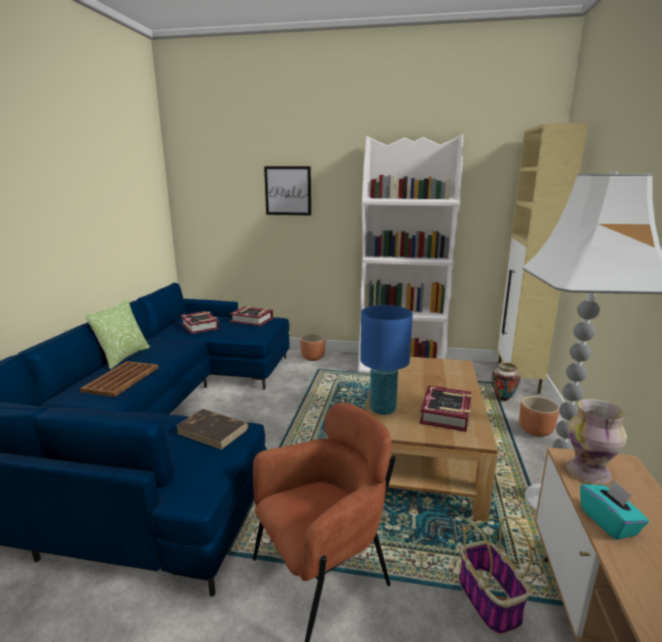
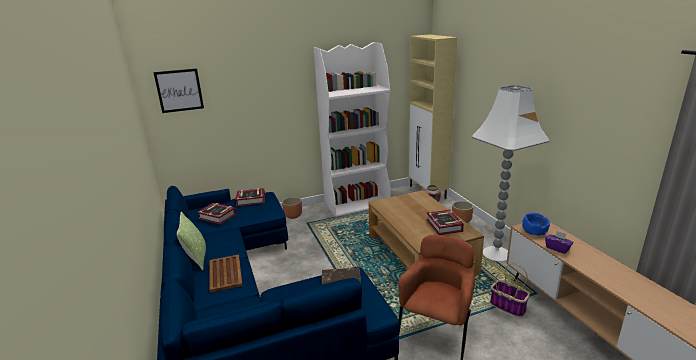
camera: 30 degrees left, 5 degrees up
(288, 191) = (253, 92): picture -> picture (179, 90)
(382, 409) = (413, 234): blue table lamp -> none
(588, 472) = (534, 231): vase -> blue bowl
(609, 522) = (557, 248): turquoise tissue box -> purple tissue box

